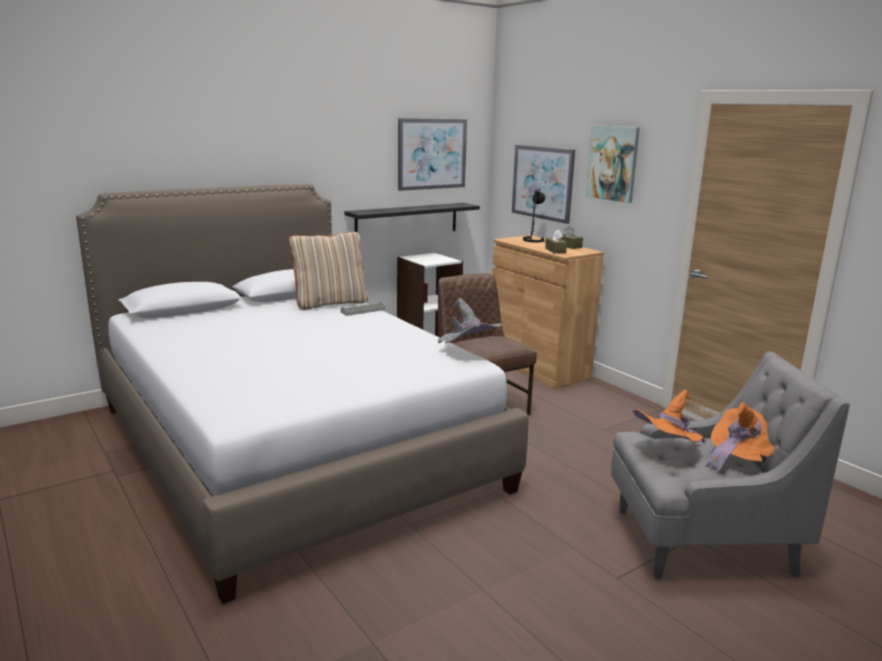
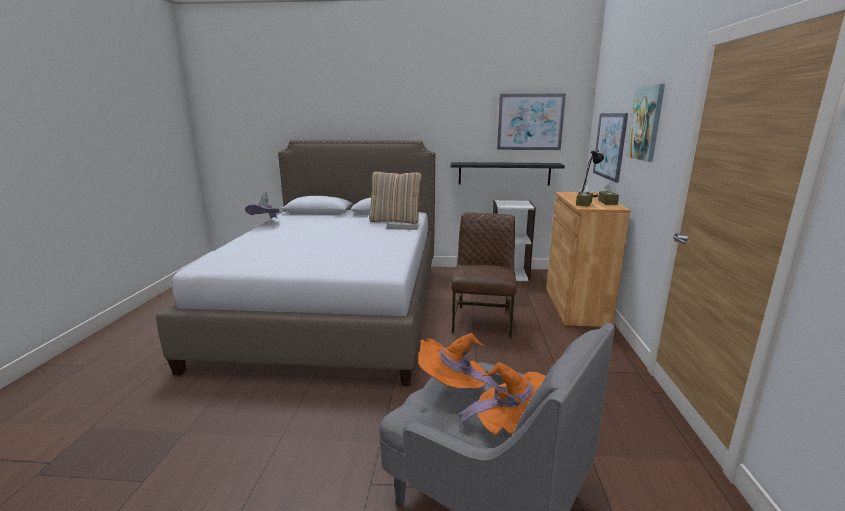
camera: 40 degrees right, 0 degrees up
(467, 352) = (399, 264): grey hat -> grey hat (266, 223)

